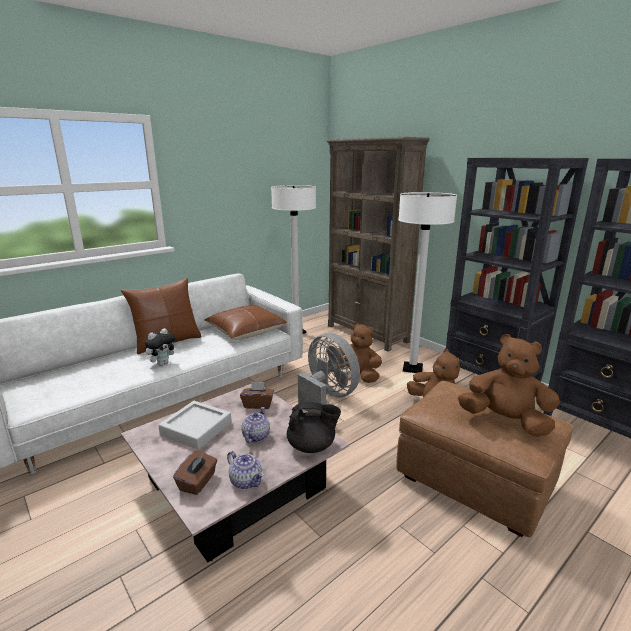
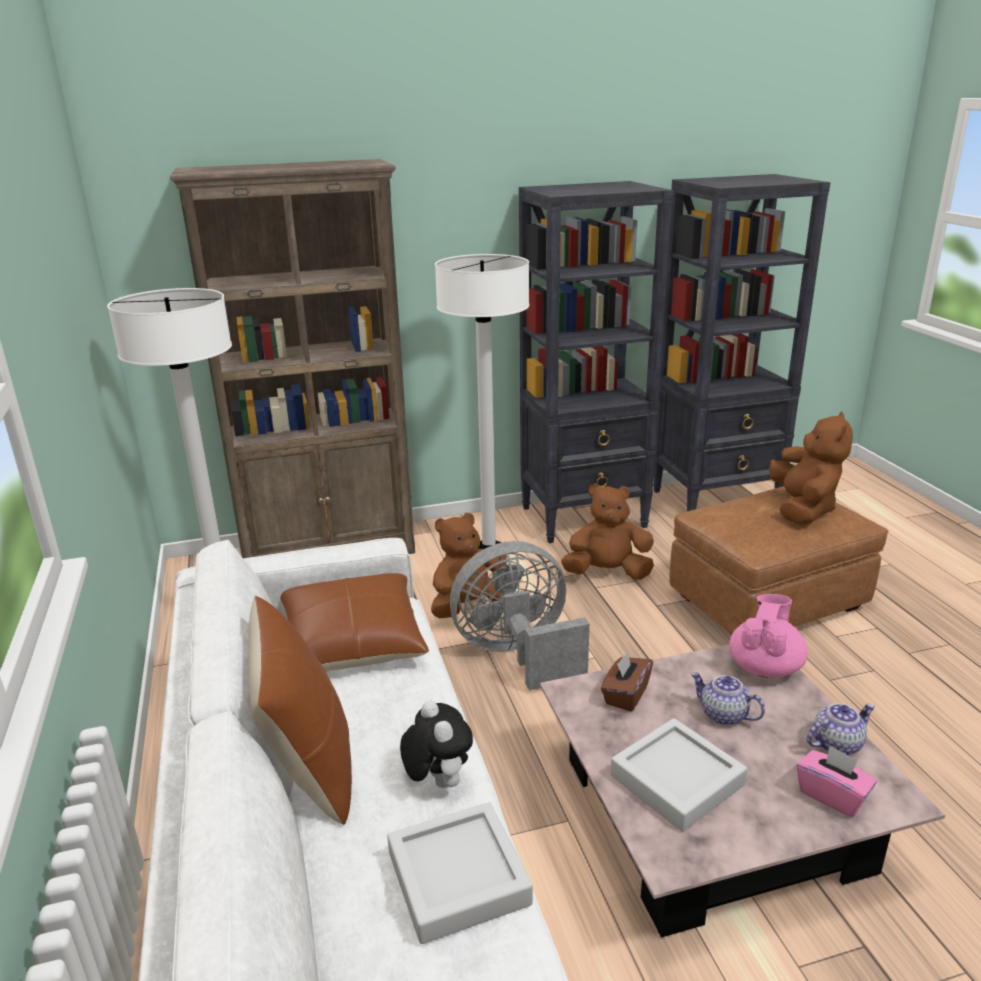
camera: 65 degrees left, 5 degrees up
(111, 377) = (458, 878): none -> grey tray
(198, 482) = (832, 795): brown tissue box -> pink tissue box
(312, 446) = (765, 667): black teapot -> pink teapot
(505, 421) = (802, 509): brown plush toy -> brown plush toy turned 135 degrees clockwise

